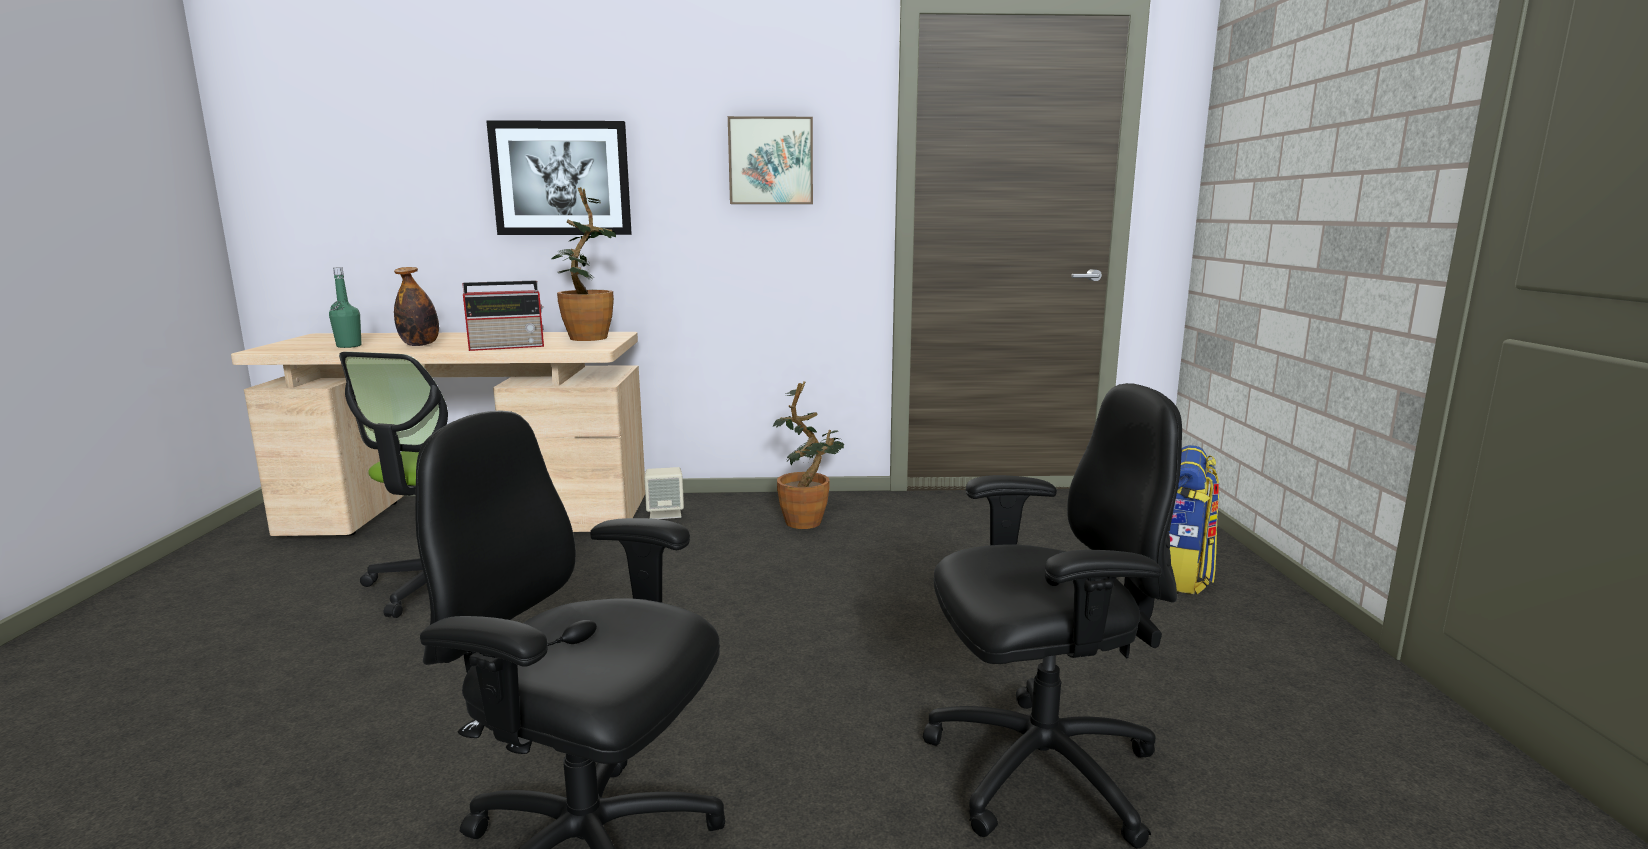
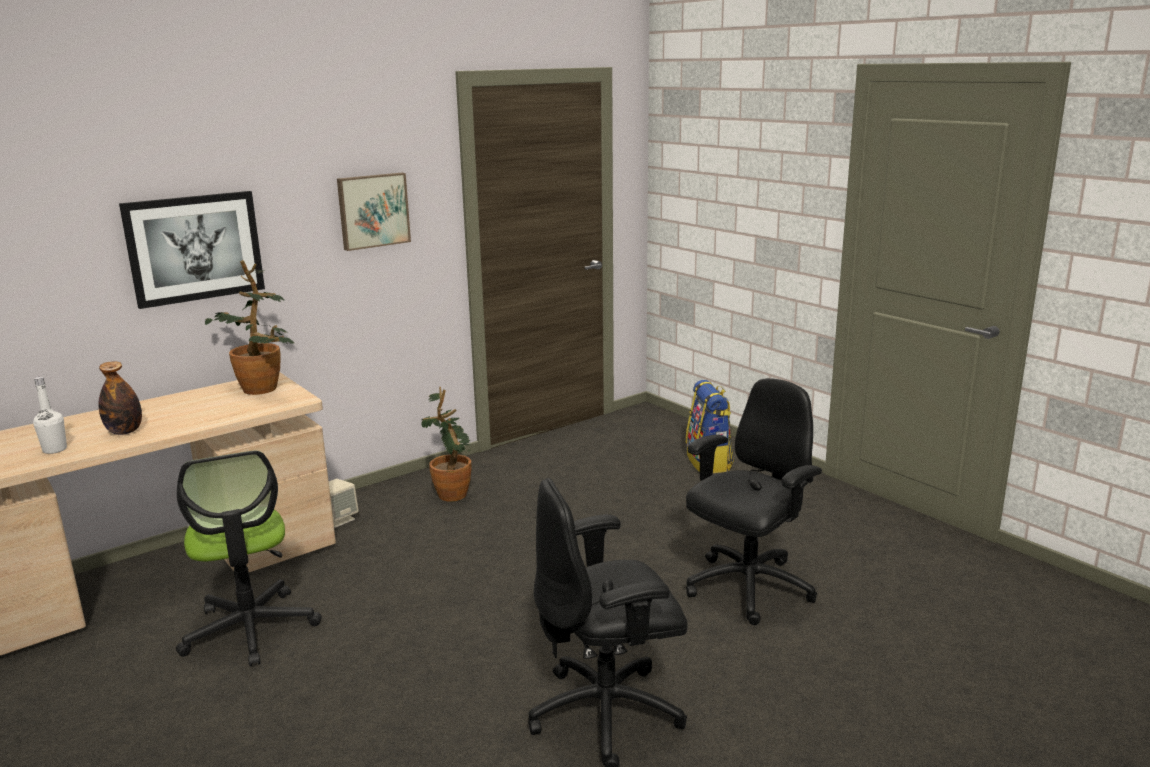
camera: 35 degrees left, 5 degrees up
(349, 346) = (55, 450): green bottle -> white bottle
(508, 346) = (218, 415): radio -> none

